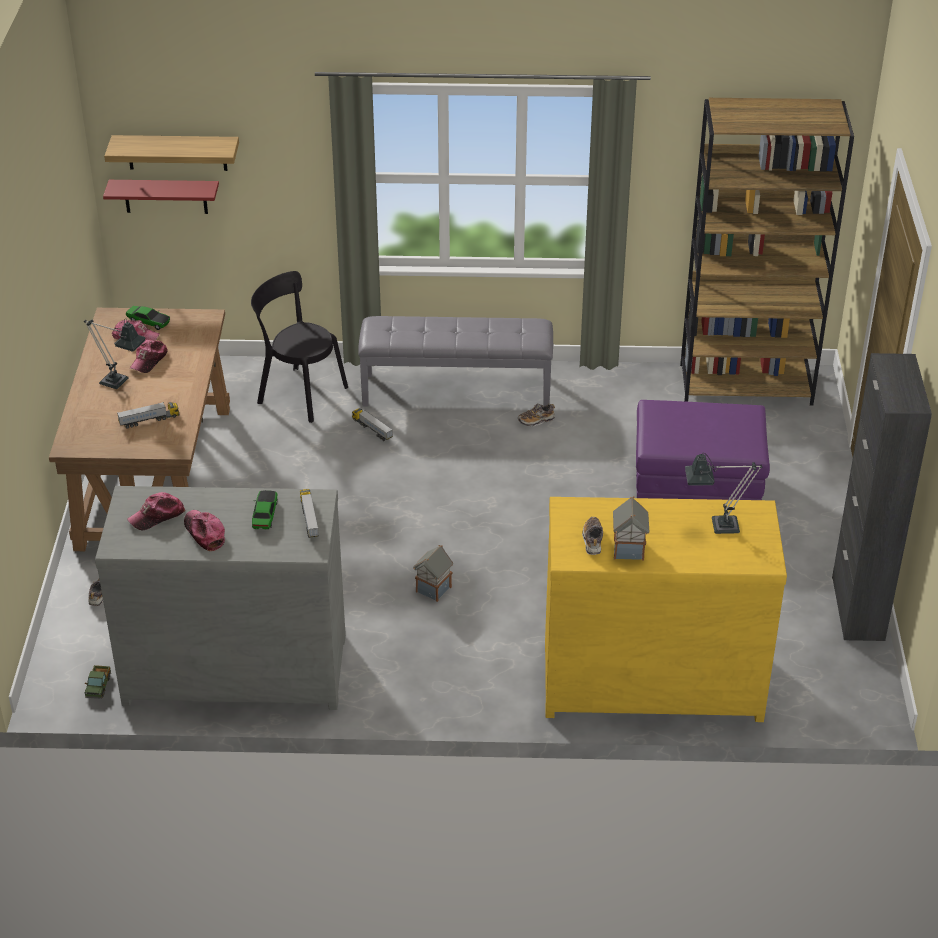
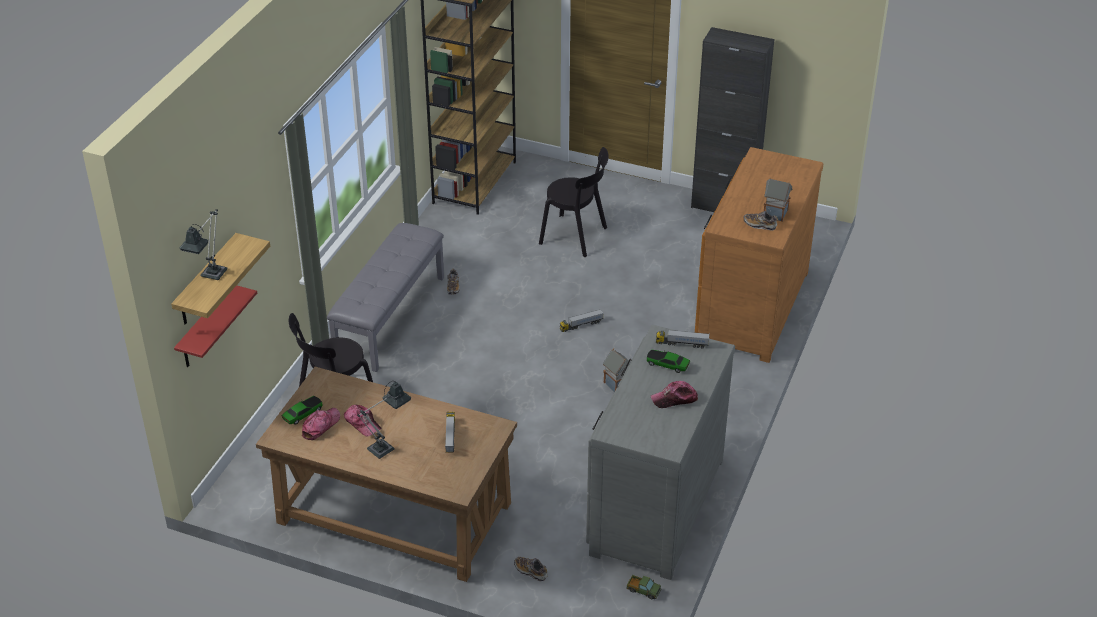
camera: 70 degrees left, 0 degrees up
(157, 516) = (642, 421): cap -> none
(372, 429) = (410, 373): toy truck -> toy truck (581, 325)
(650, 678) = (750, 307): yellow dresser -> brown dresser
(696, 491) = (576, 236): purple ottoman -> black chair
(717, 526) = (767, 174): table lamp -> table lamp (211, 277)

